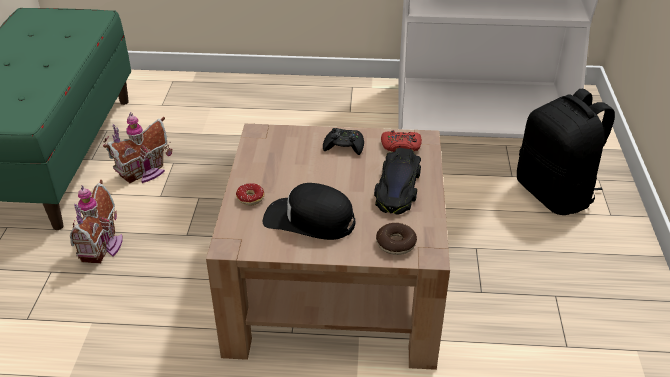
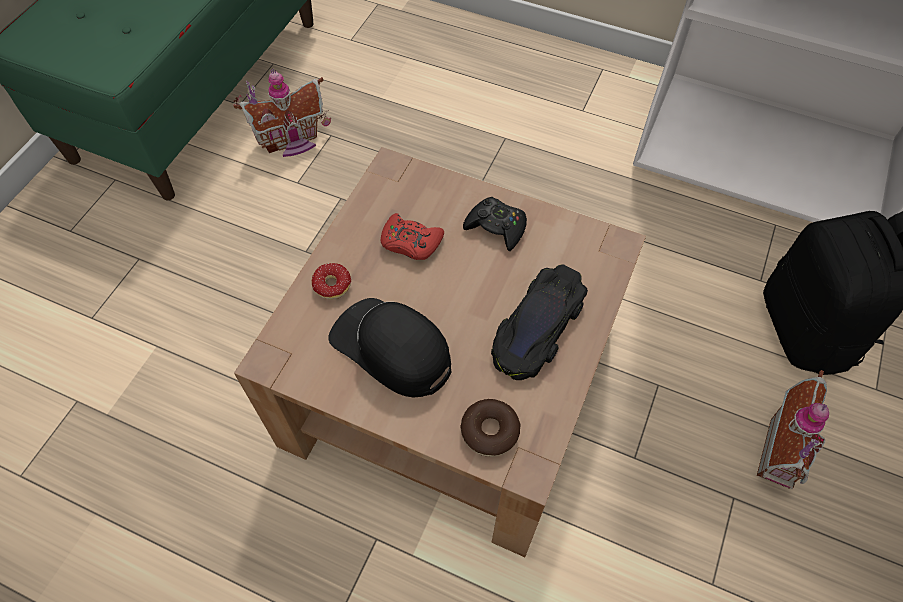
camera: 20 degrees right, 20 degrees up
(103, 246) = (207, 240): toy house -> toy house (784, 453)
(401, 146) = (576, 251): red game controller -> red game controller (410, 242)

